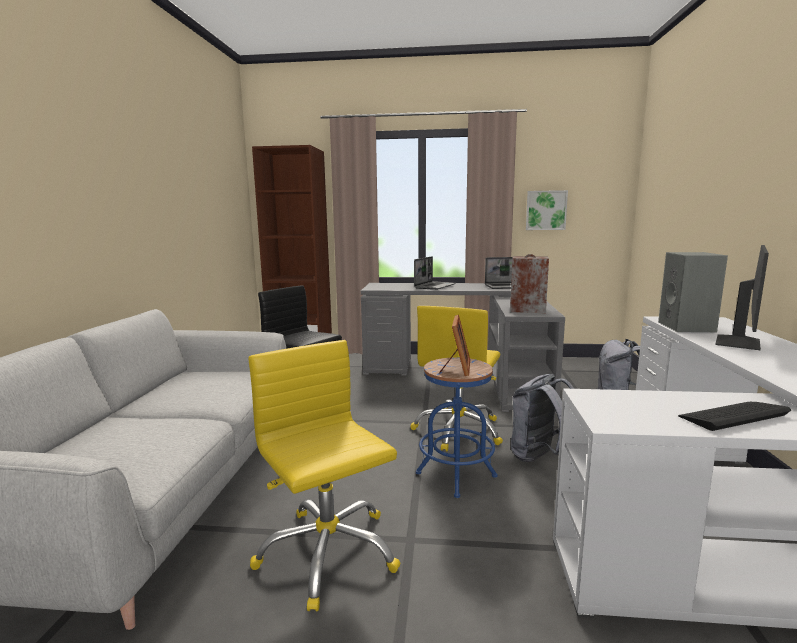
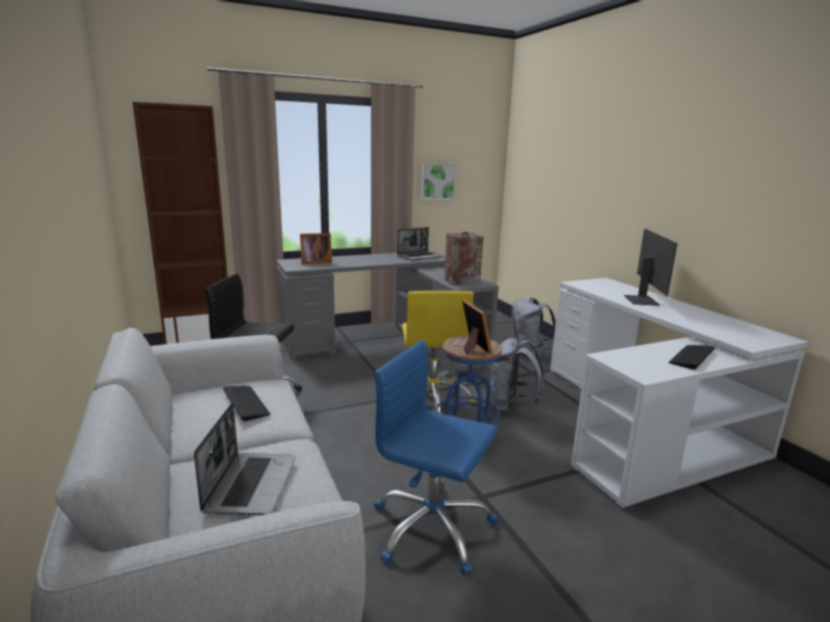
camera: 30 degrees left, 5 degrees up
(215, 384) = (246, 403): none -> keyboard
(327, 552) = (431, 528): yellow office chair -> blue office chair
(397, 286) = (315, 262): none -> picture frame
(434, 286) = (353, 260): laptop -> laptop (250, 484)
(688, 327) = (599, 290): grey speaker -> none

